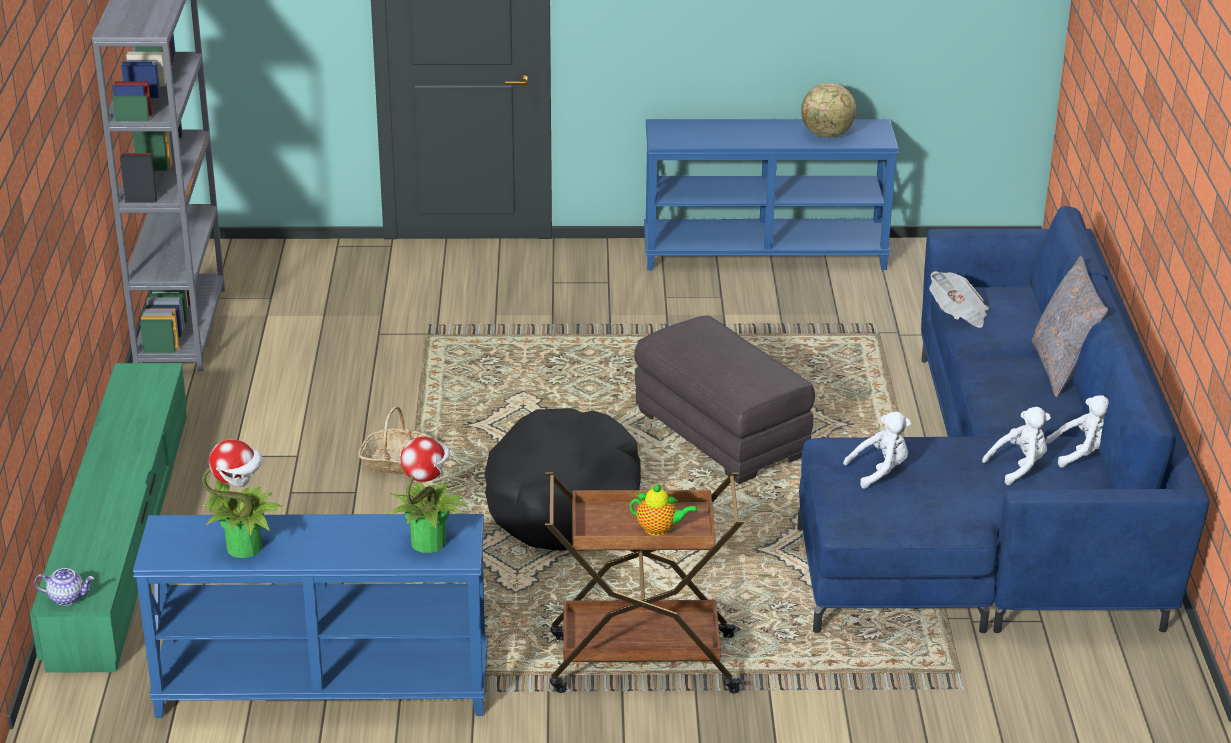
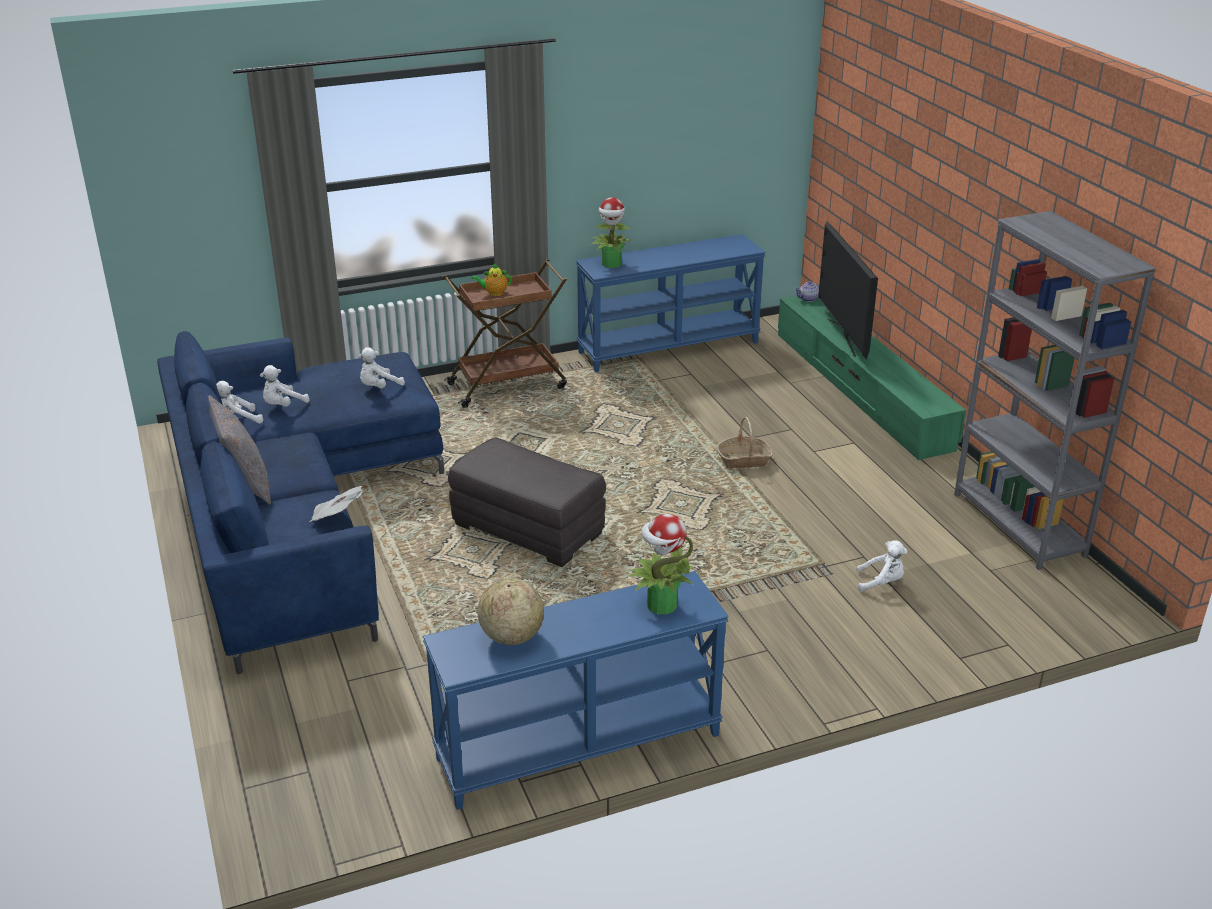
camera: 160 degrees right, 0 degrees up
(116, 506) = (842, 337): none -> television
(246, 547) = (700, 248): potted plant -> potted plant (660, 605)
(389, 309) = (881, 582): none -> white plush toy
(565, 503) = (610, 458): black dog bed -> none

